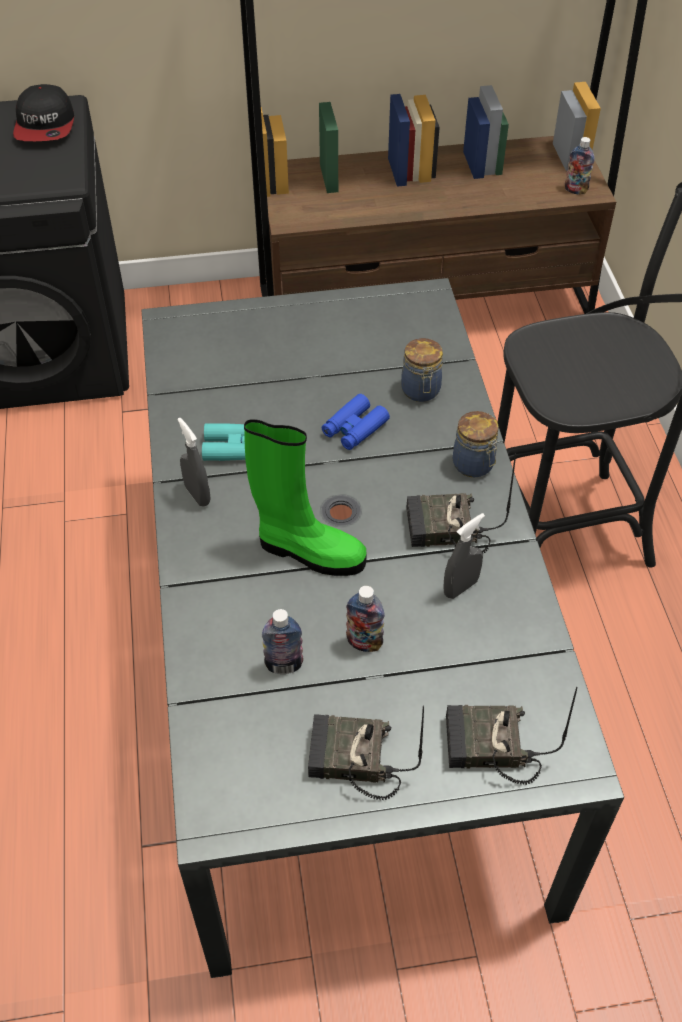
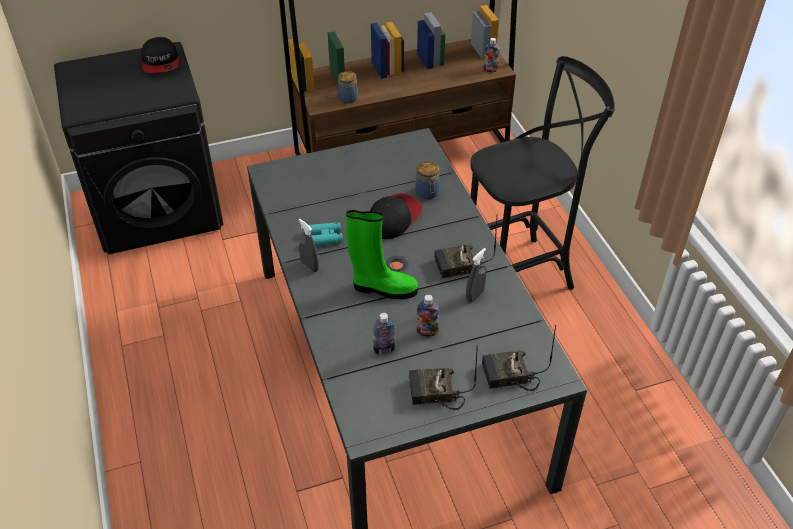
camera: 10 degrees left, 5 degrees down
(354, 428) = (393, 218): blue binoculars -> cap
(474, 465) = (467, 230): jar -> jar (349, 98)

